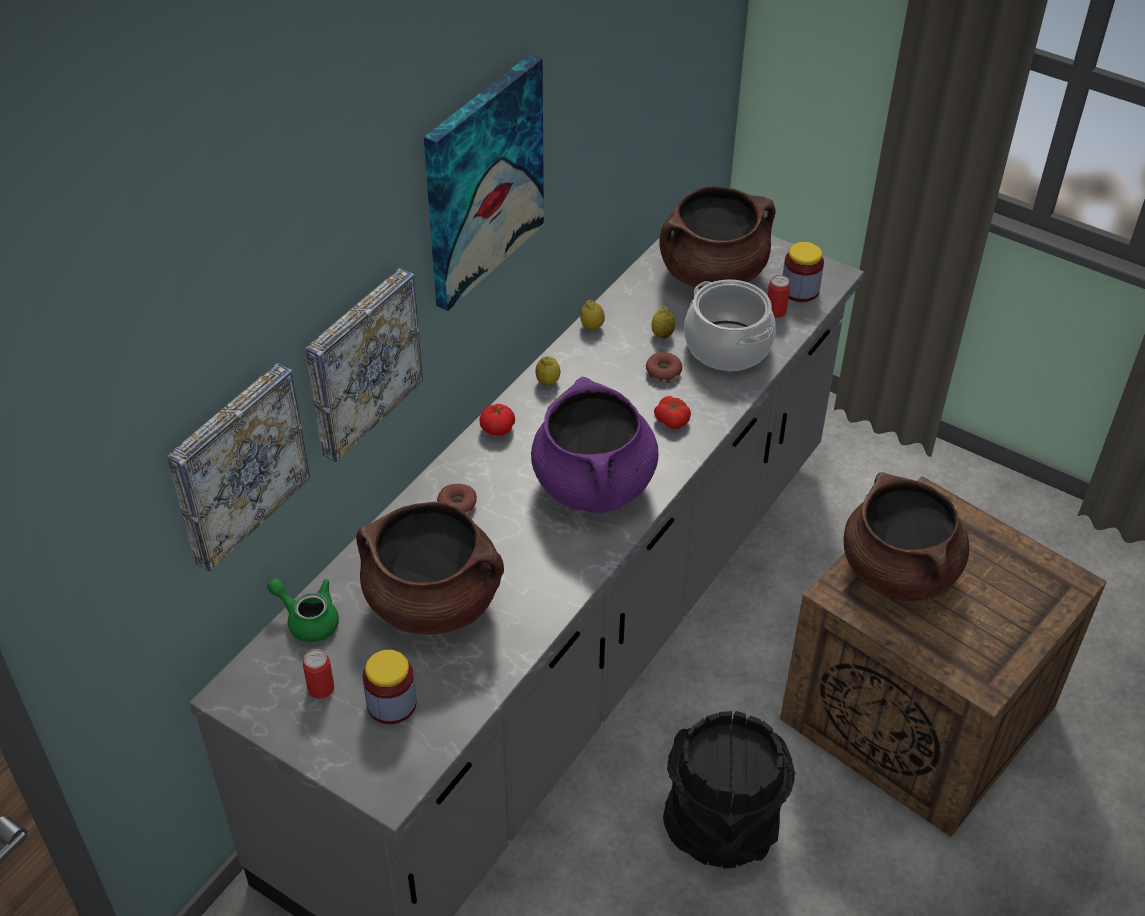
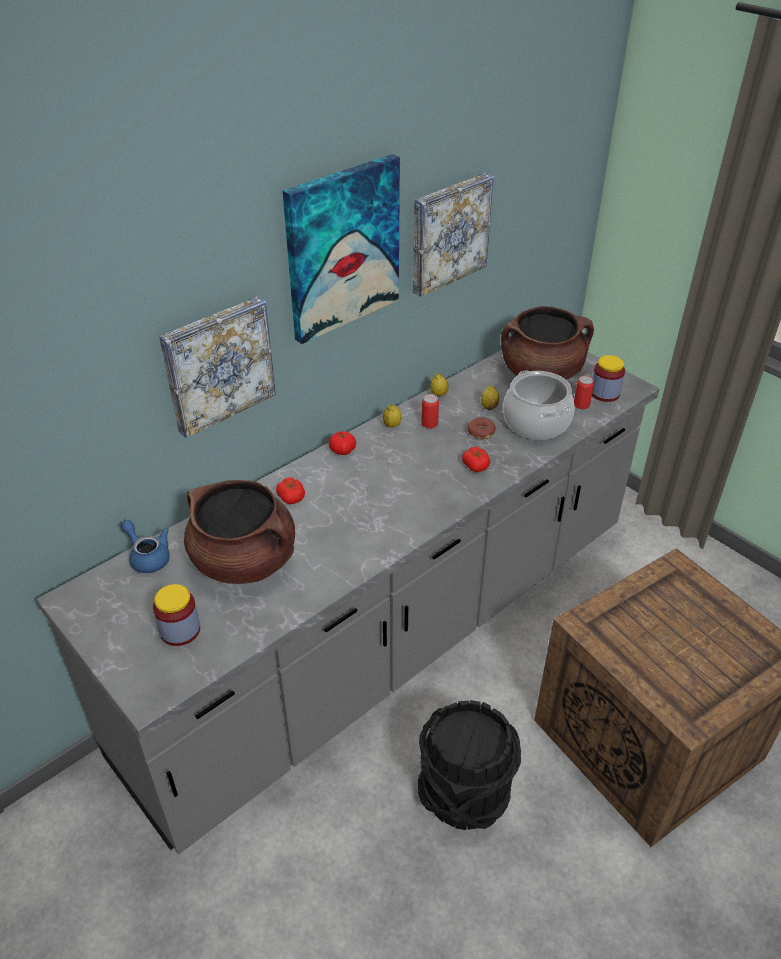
camera: 15 degrees right, 5 degrees down
(235, 463) = (86, 414): picture -> picture (448, 233)
(308, 619) = (148, 557): green teapot -> blue teapot
(321, 688) = (133, 608): can -> can (429, 424)
(457, 505) = (291, 497): donut -> tomato
(594, 484) = (399, 500): purple cooking pot -> none
(899, 571) = (638, 616): brown cooking pot -> none

